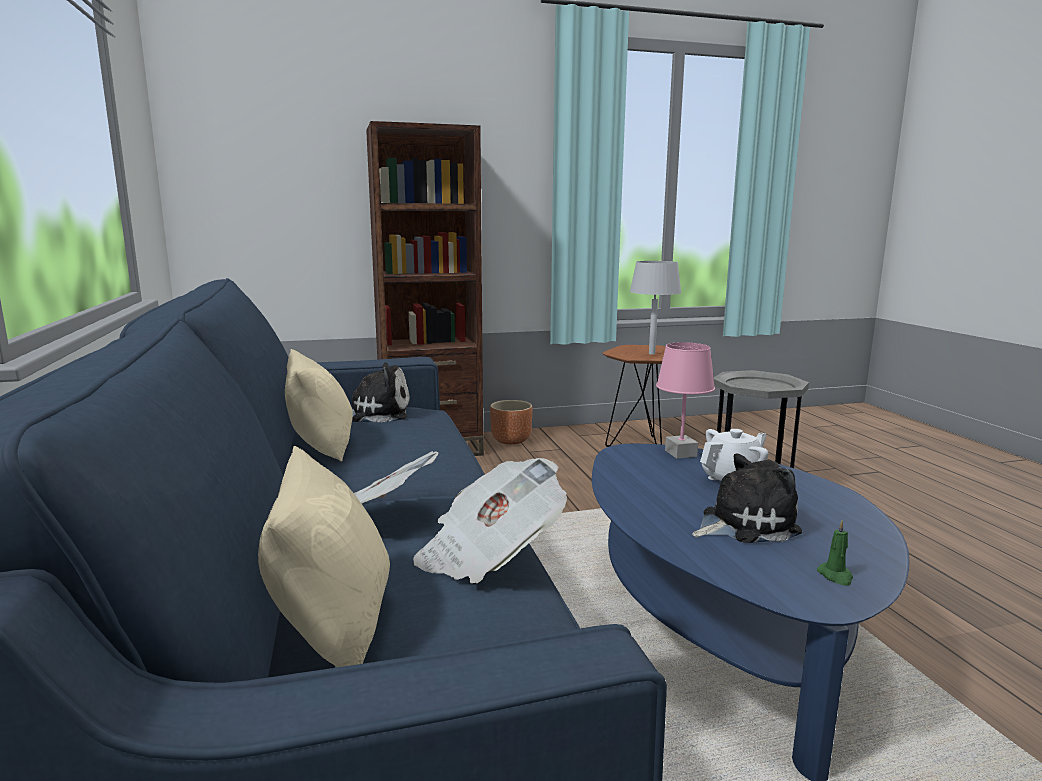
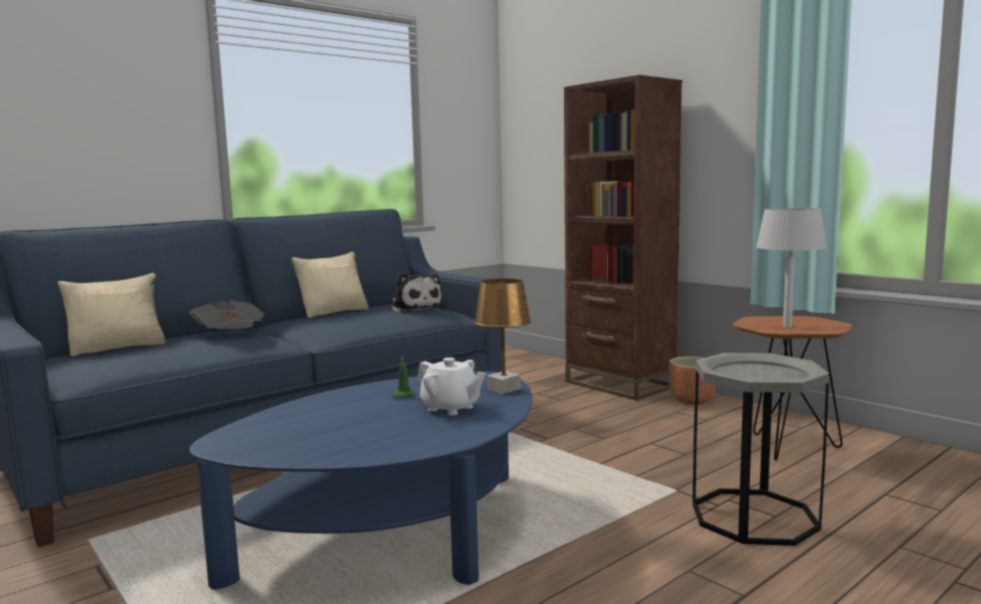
camera: 65 degrees right, 5 degrees down
(489, 554) = (186, 351): newspaper -> none
(681, 453) = (504, 389): pink table lamp -> brown table lamp
(744, 524) = (347, 418): plush toy -> none
(835, 576) = (262, 446): green candle -> green candle (403, 395)

